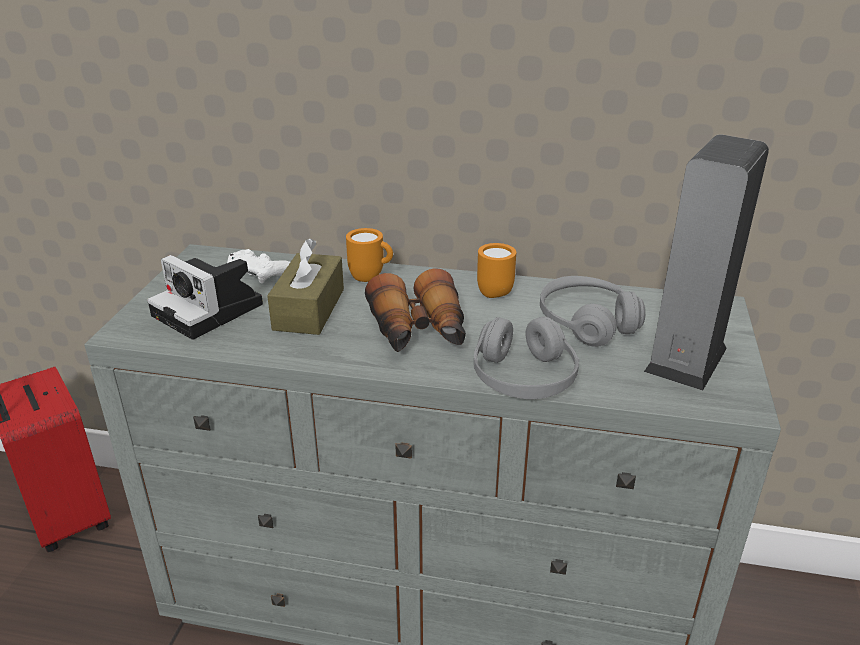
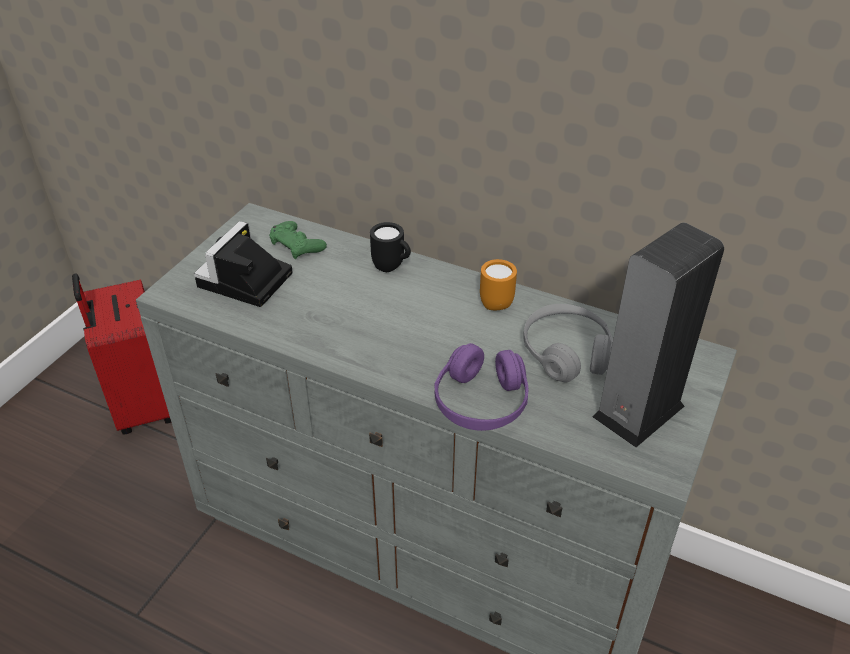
camera: 15 degrees right, 10 degrees up
(211, 311) = (244, 282): camera -> camera turned 60 degrees clockwise
(259, 272) = (297, 245): white game controller -> green game controller
(309, 309) = (325, 294): brown tissue box -> none
(371, 278) = (392, 268): orange mug -> black mug
(419, 331) = (410, 336): binoculars -> none
(523, 377) = (481, 402): grey headphones -> purple headphones

